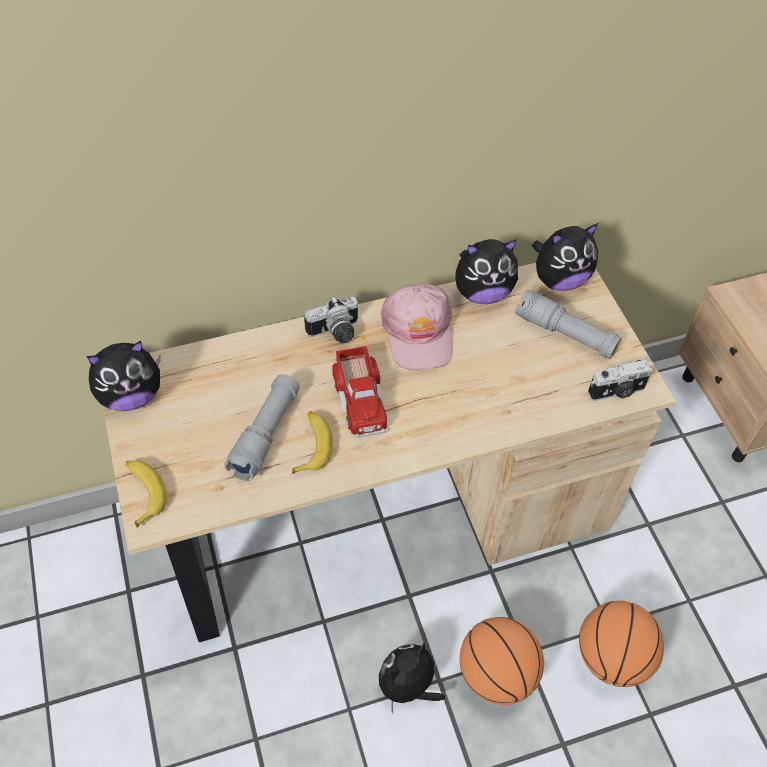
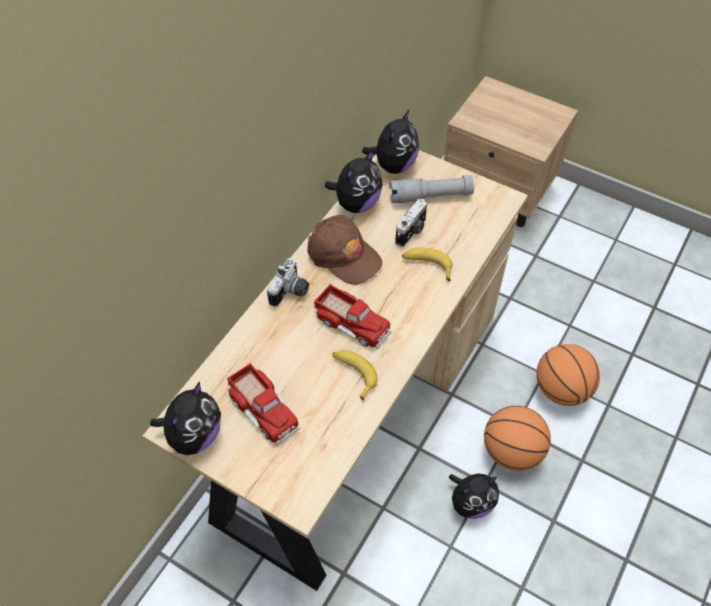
camera: 40 degrees left, 0 degrees up
(143, 492) = (275, 491): banana -> banana (427, 265)
(206, 417) = (264, 409): none -> toy truck
(265, 434) = (316, 390): grey flashlight -> none
(408, 686) = (471, 503): plush toy -> plush toy turned 120 degrees counterclockwise
(418, 332) = (344, 255): pink cap -> brown cap
(617, 392) = (493, 211): camera -> camera (411, 232)

